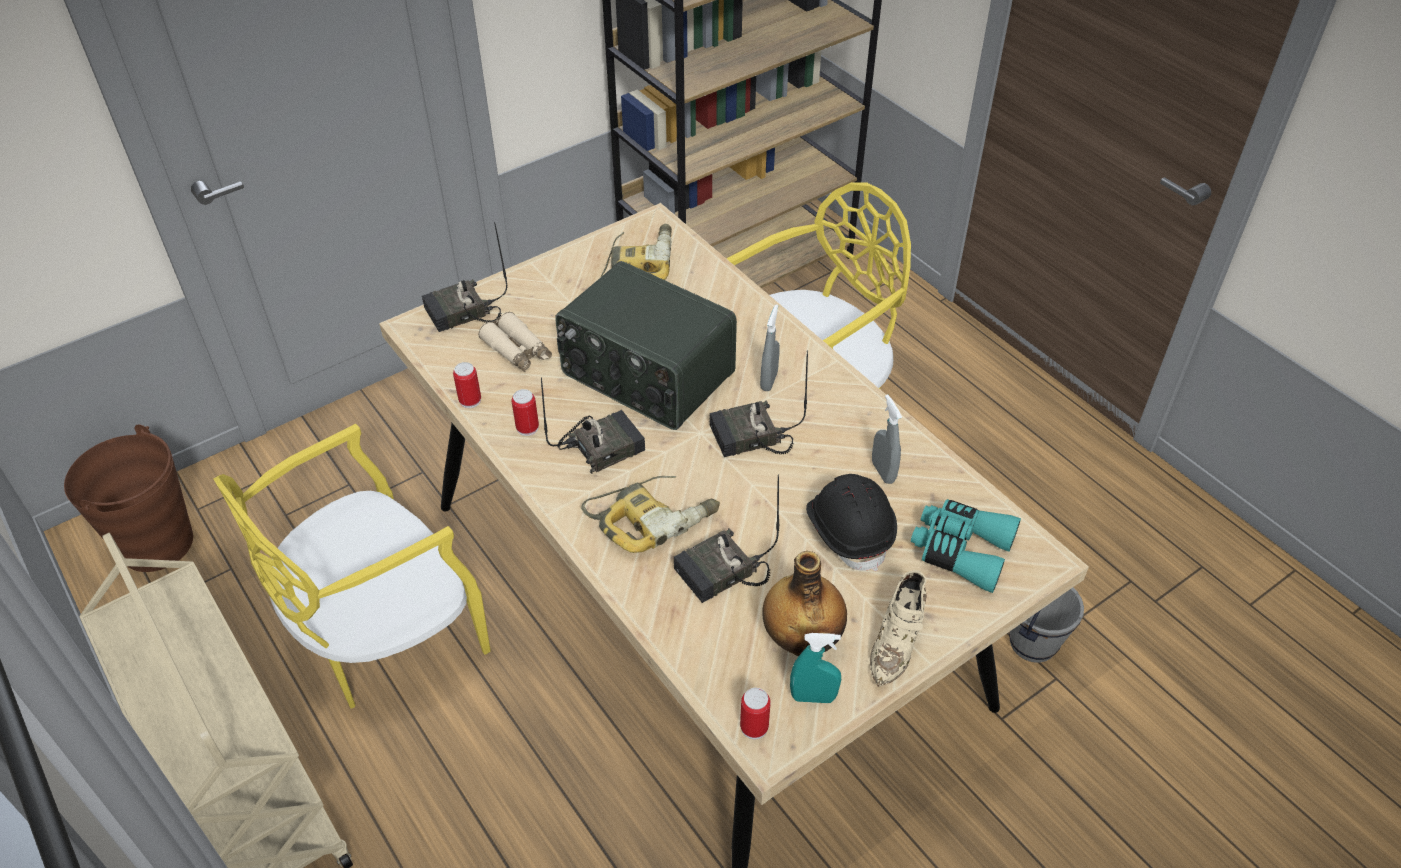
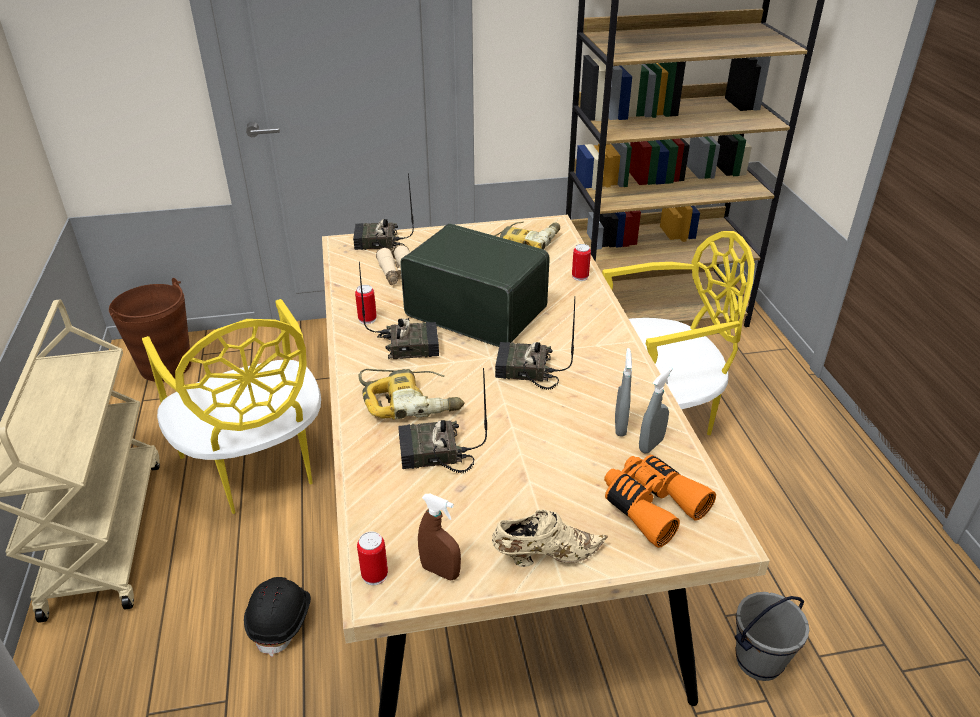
camera: 25 degrees right, 10 degrees down
(383, 636) = (256, 467): yellow chair -> yellow chair turned 105 degrees counterclockwise
(470, 400) = (342, 293): can -> can (580, 276)
(646, 375) = (477, 311): radio -> radio turned 150 degrees clockwise
(769, 381) = (568, 339): grey spray bottle -> grey spray bottle (651, 445)
(802, 640) = (463, 524): bottle -> none
(813, 697) = (440, 571): turquoise spray bottle -> brown spray bottle
(849, 531) = (561, 459): black hard hat -> black hard hat (281, 620)
(897, 641) = (544, 555): beige shoe -> beige shoe turned 150 degrees counterclockwise
(961, 550) = (651, 505): turquoise binoculars -> orange binoculars

